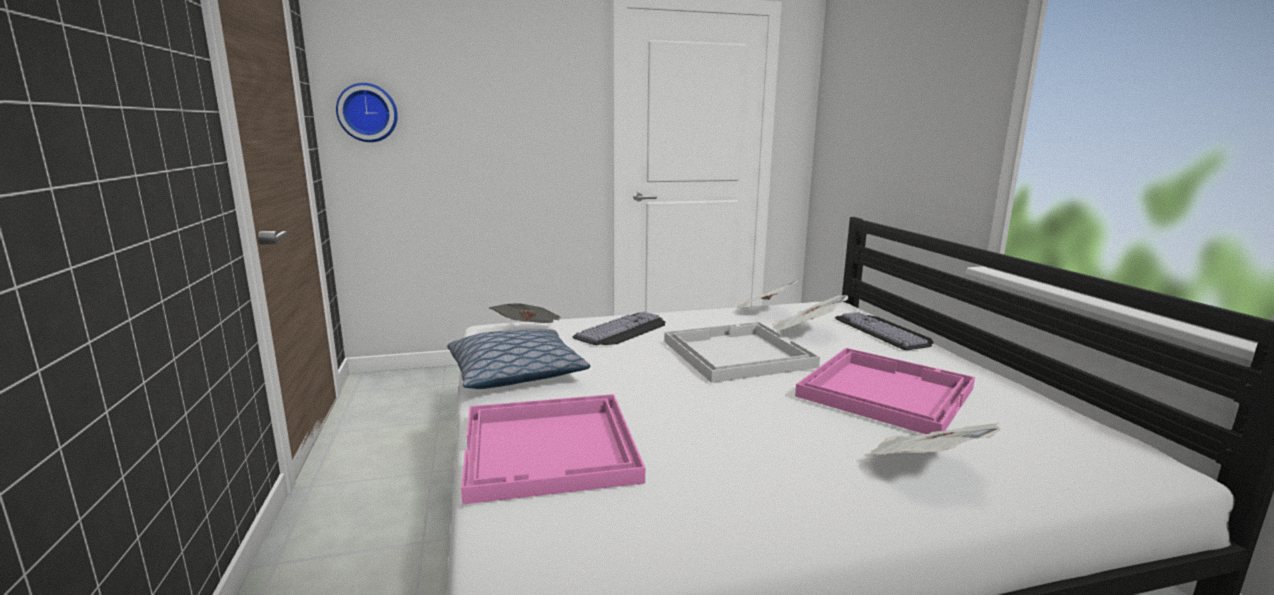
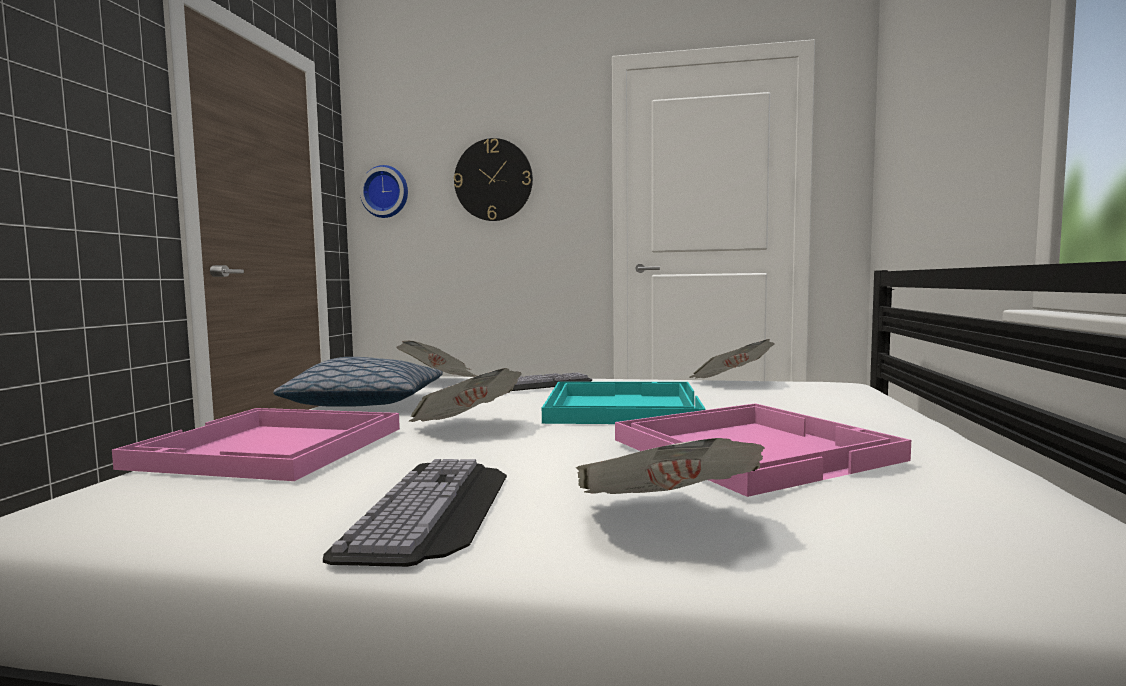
camera: 25 degrees right, 10 degrees down
(494, 106) = (493, 180): none -> wall clock
(735, 353) = (620, 407): white tray -> turquoise tray
(805, 332) = (751, 399): newspaper -> newspaper (465, 428)
(886, 331) = (874, 406): keyboard -> keyboard (436, 508)

